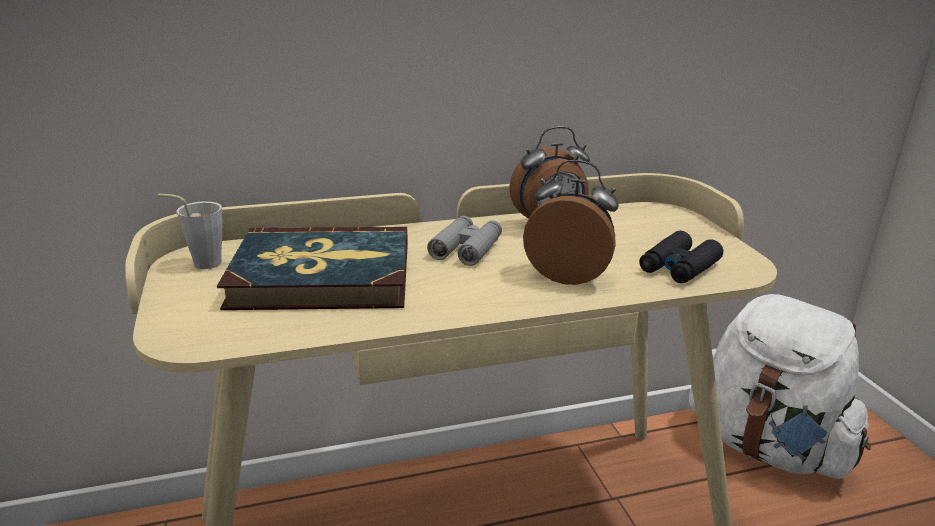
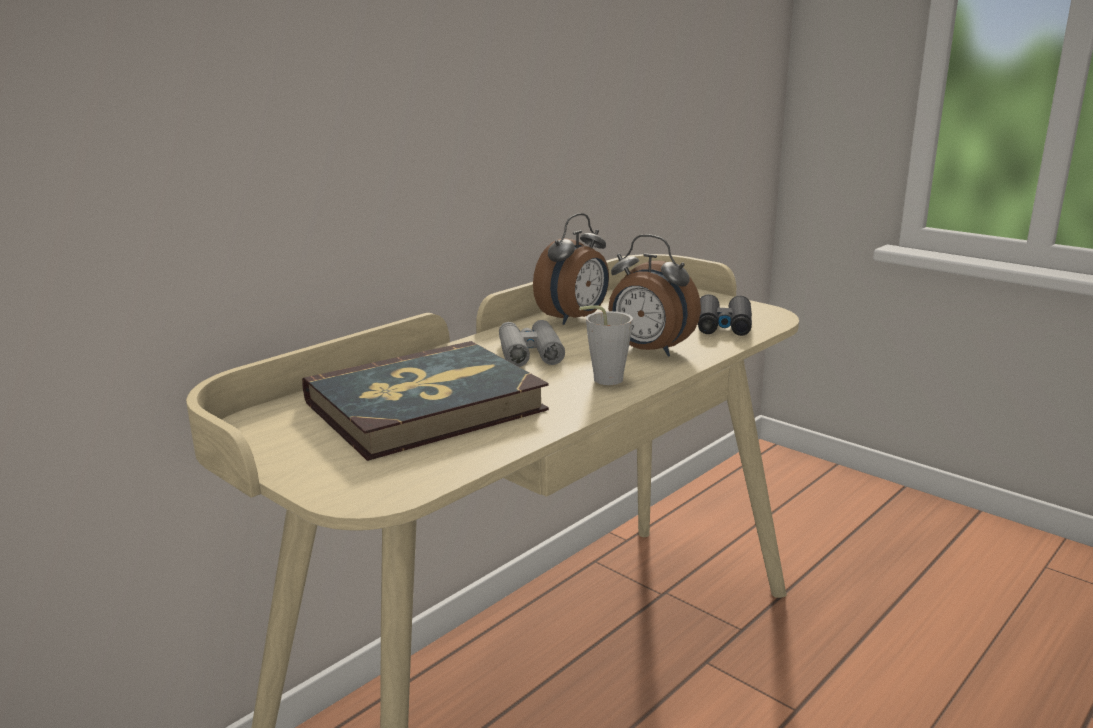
camera: 30 degrees left, 5 degrees down
(201, 263) = (268, 430): grey cup -> grey cup (602, 381)
(568, 275) = (648, 351): alarm clock -> alarm clock turned 135 degrees counterclockwise
(767, 446) = (749, 506): white backpack -> none

